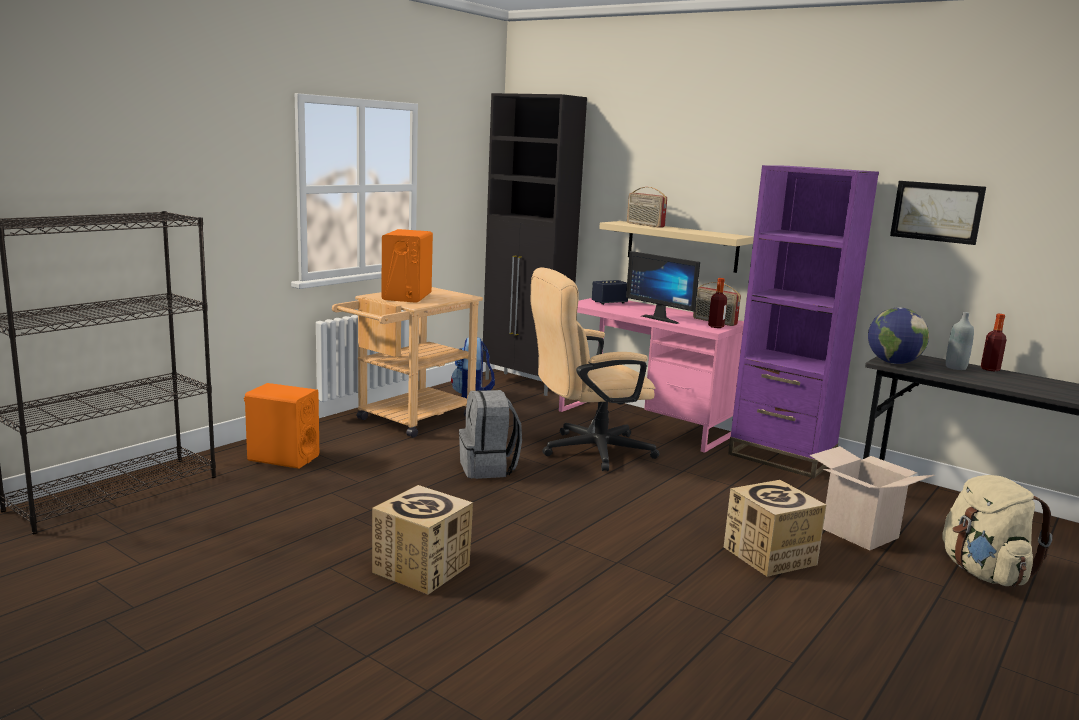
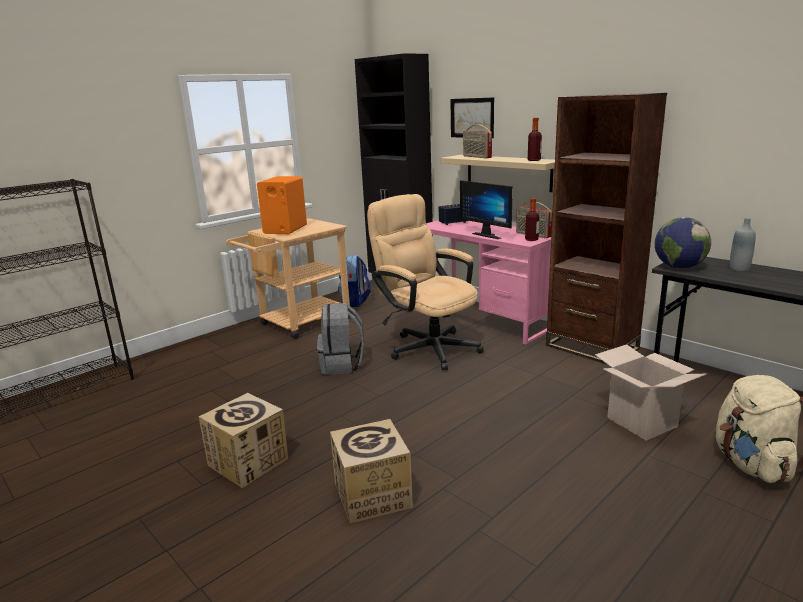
camera: 10 degrees right, 5 degrees up
(283, 458) = (190, 360): orange speaker -> none
(587, 451) = (427, 346): beige office chair -> beige office chair turned 60 degrees clockwise
(769, 556) = (550, 447): cardboard box -> cardboard box (372, 495)
(781, 457) = (591, 347): purple bookcase -> brown bookcase
(936, 212) = (722, 125): picture -> picture (472, 118)
(990, 369) = (773, 269): bottle -> bottle (534, 160)

